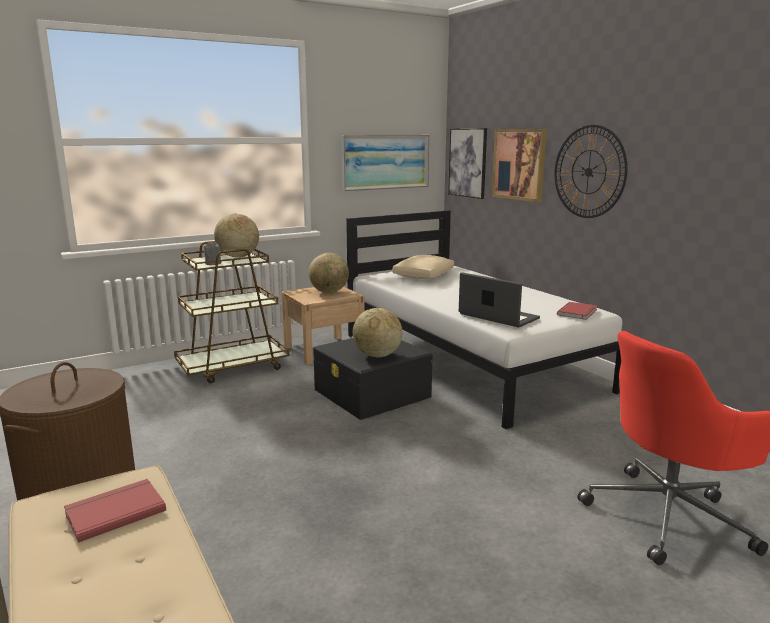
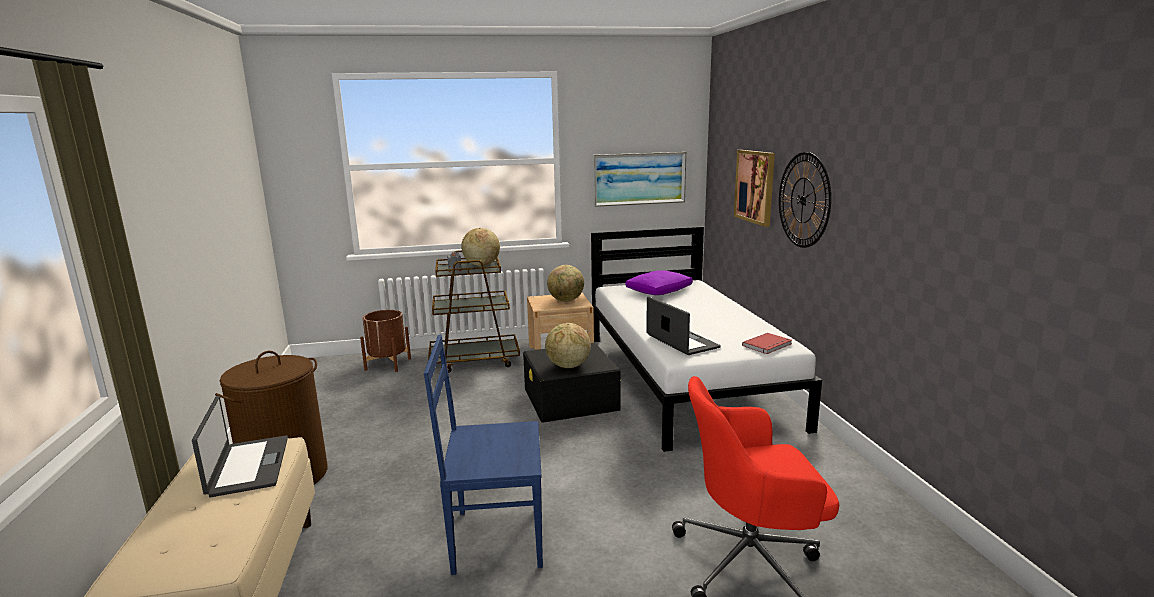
camera: 20 degrees right, 0 degrees up
(114, 511) = (247, 466): red book -> laptop
(127, 383) = (388, 364): none -> brown planter
(407, 545) = (494, 538): none -> blue chair
(424, 276) = (659, 291): beige pillow -> purple pillow
(468, 162) = (720, 180): picture -> none

